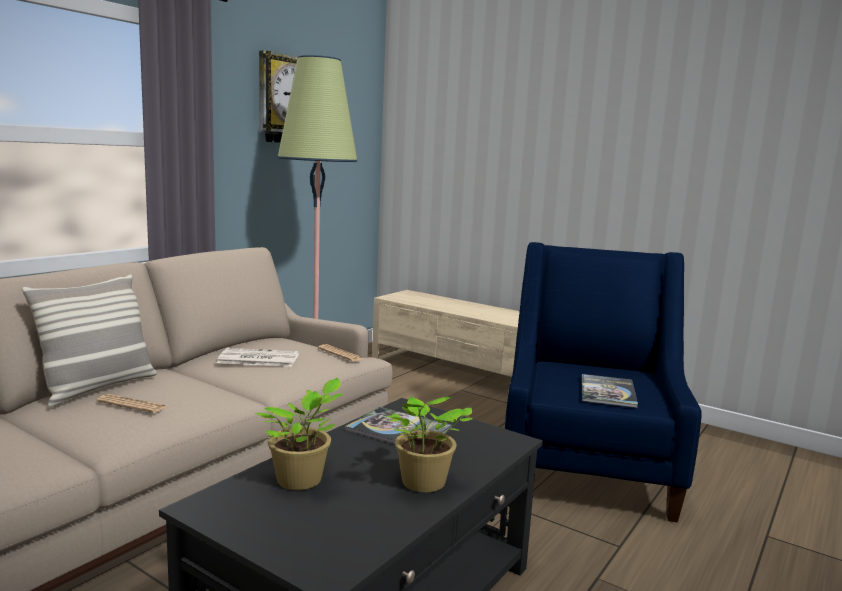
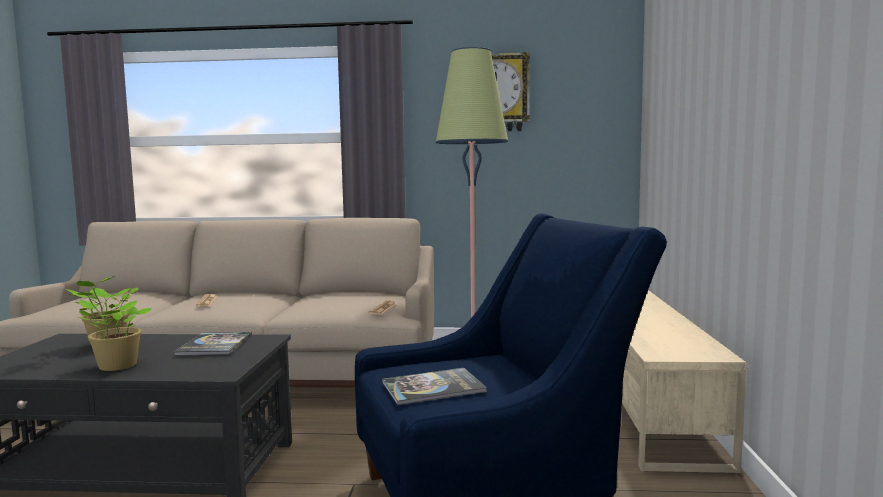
camera: 60 degrees right, 5 degrees down
(98, 388) = (231, 293): pillow -> none
(257, 359) = (328, 299): newspaper -> none

